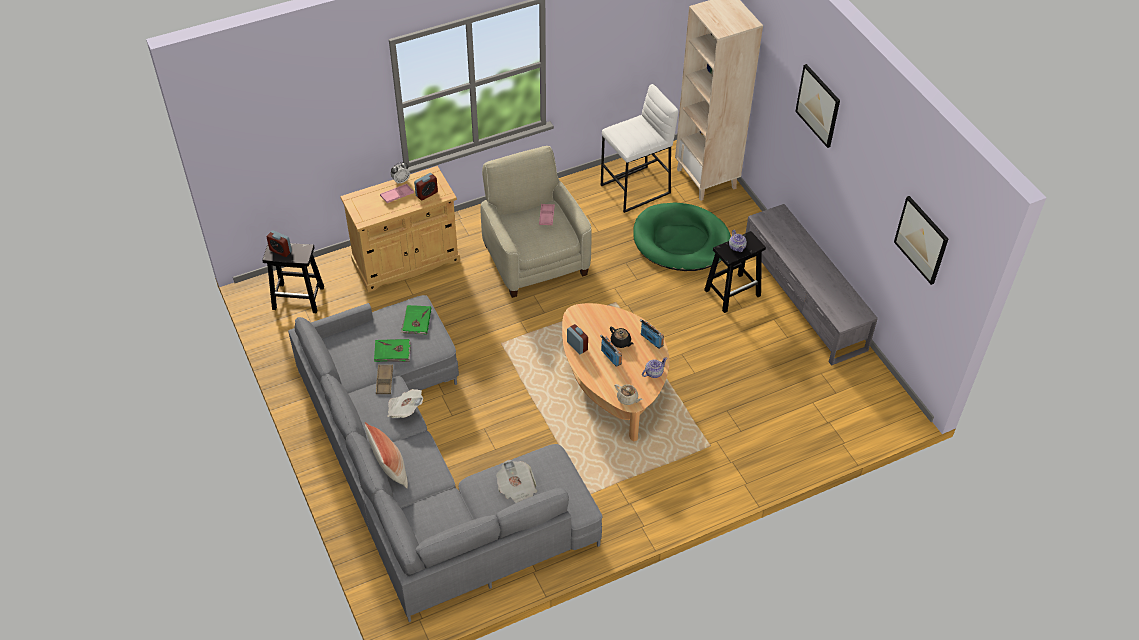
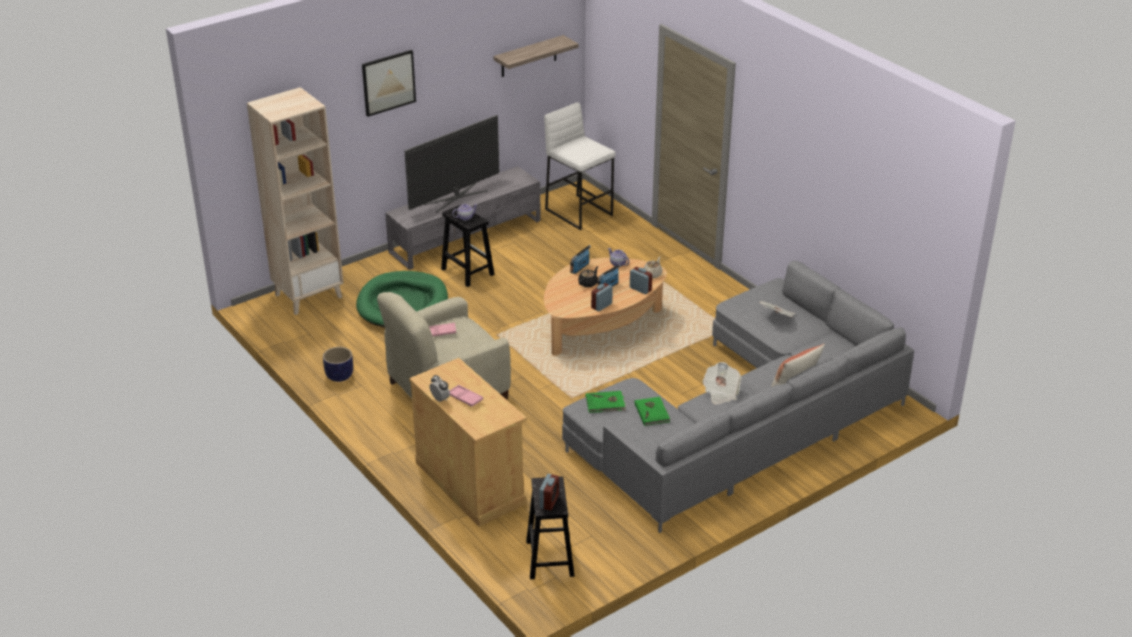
camera: 100 degrees left, 15 degrees down
(384, 381) = (691, 411): brown tray -> none
(426, 194) = (458, 378): alarm clock -> alarm clock (640, 289)
(576, 193) = (339, 376): none -> planter
(635, 189) = (330, 337): white stool -> white stool (579, 212)
(808, 258) = (455, 197): none -> television
(921, 239) = (528, 56): picture -> shelf

